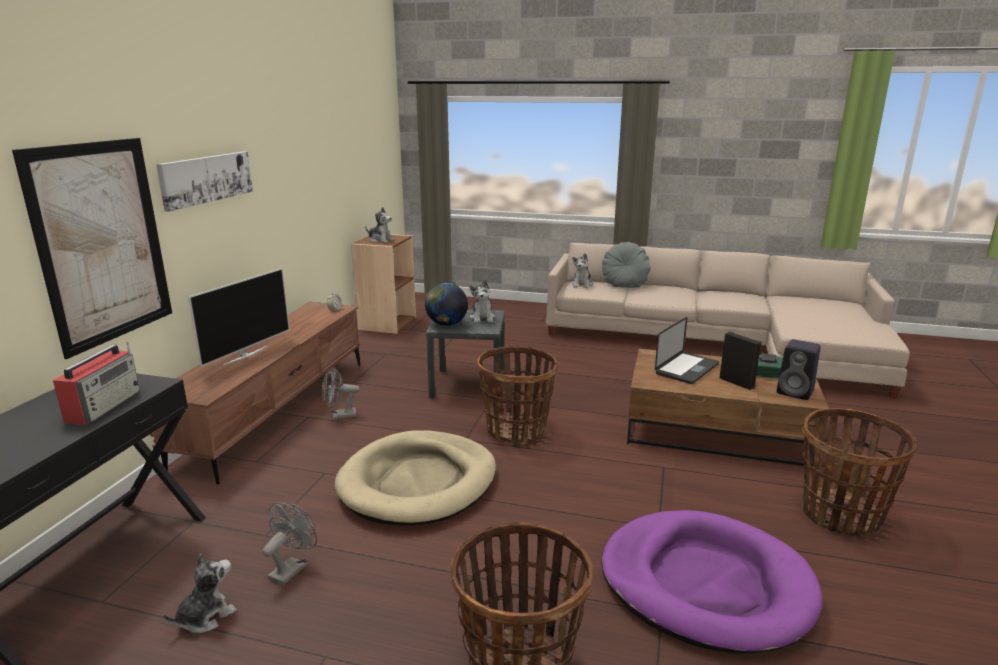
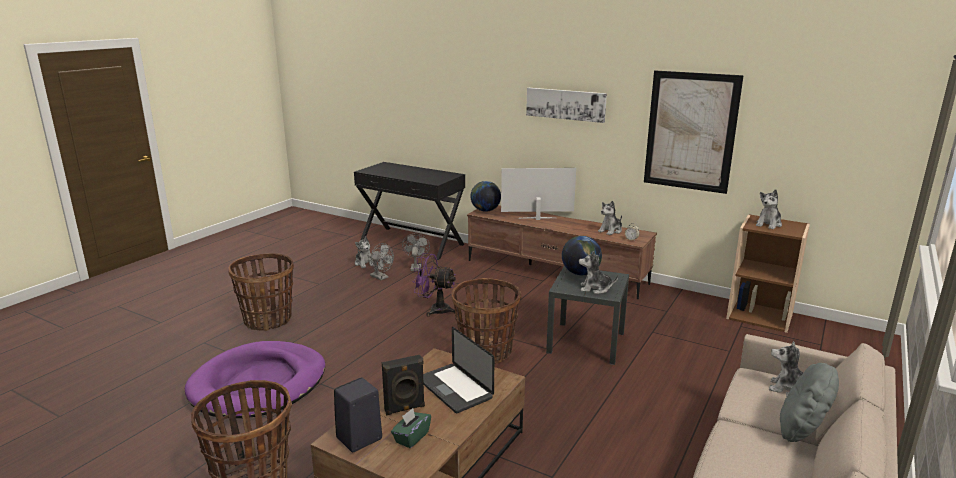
camera: 105 degrees right, 0 degrees up
(102, 243) = (487, 119): picture -> picture (690, 131)
(104, 405) = (418, 177): radio -> none
(191, 393) = (485, 210): none -> globe
(245, 355) = (537, 218): television -> television turned 135 degrees clockwise
(304, 318) = (610, 231): none -> plush toy
(340, 416) = (540, 290): grey fan -> grey fan (416, 267)
(418, 482) = (434, 310): beige dog bed -> purple fan

